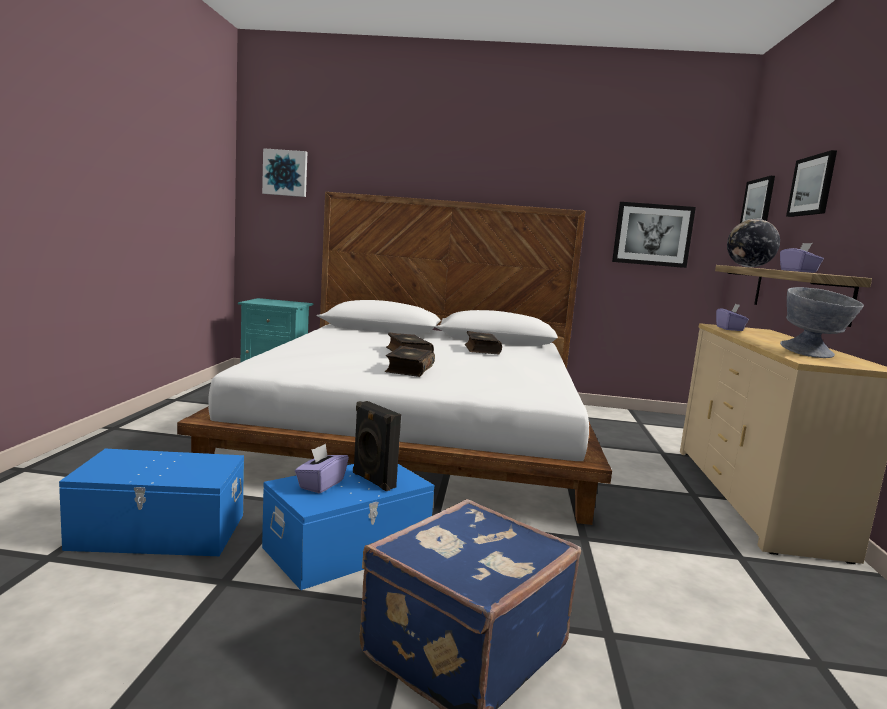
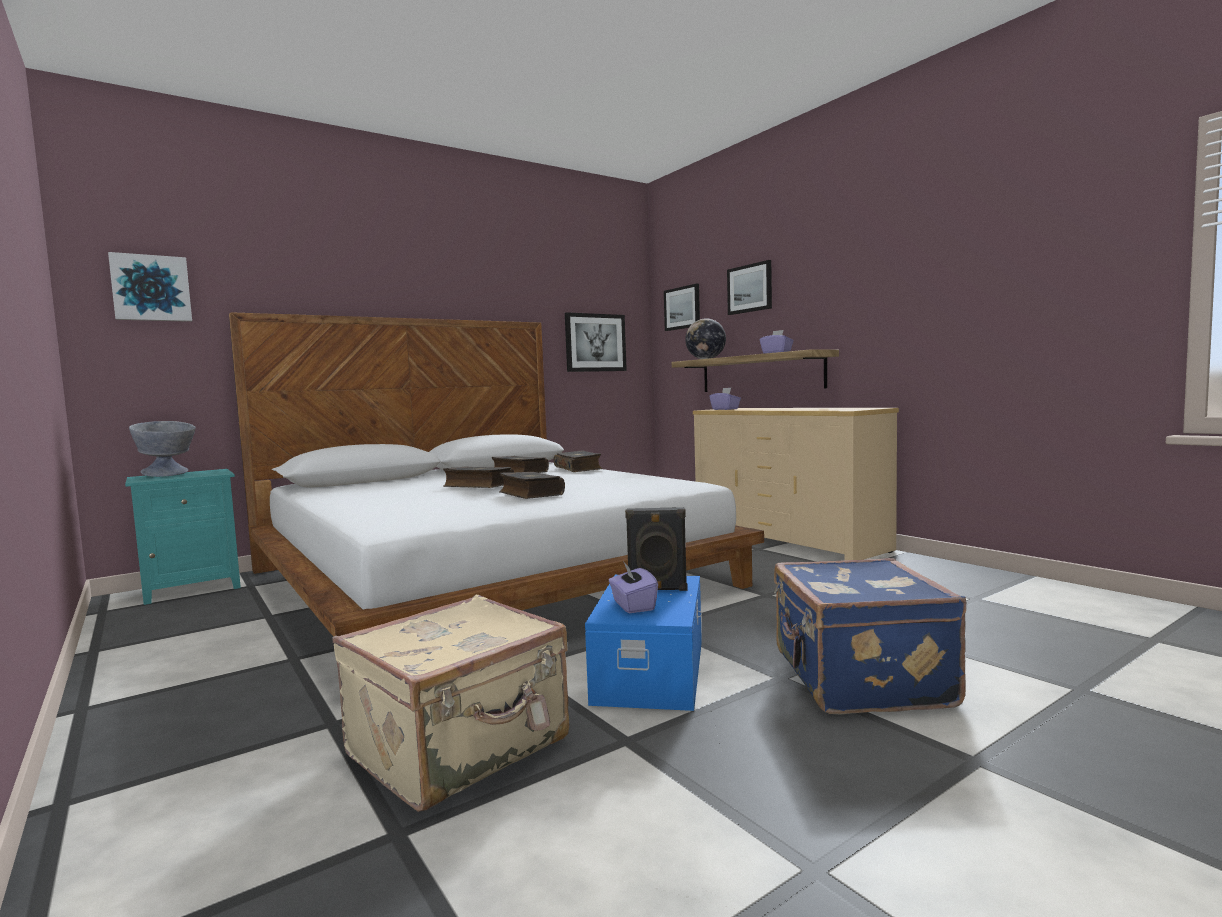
camera: 40 degrees left, 5 degrees down
(159, 532) = (461, 748): blue storage box -> beige suitcase
(536, 358) = (578, 468): none -> book
(812, 355) = (832, 409): grey bowl -> grey bowl (167, 475)

